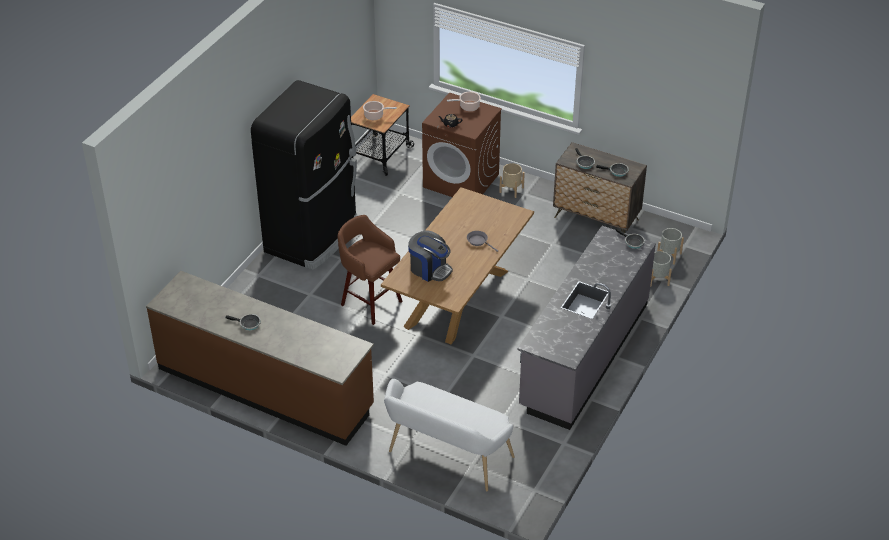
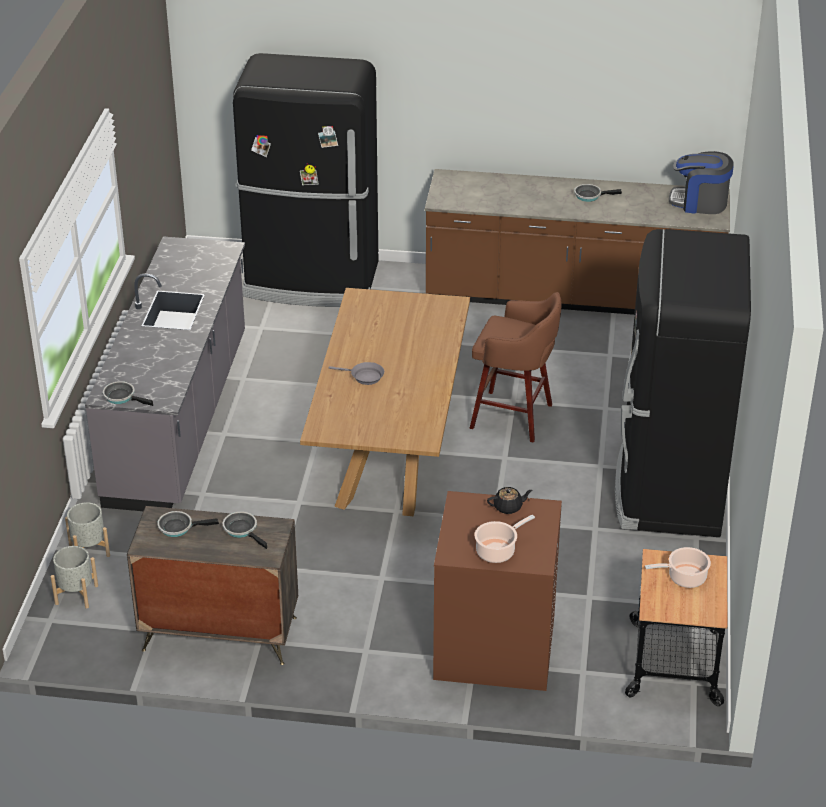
camera: 160 degrees right, 5 degrees down
(430, 269) = (414, 327): coffee machine -> coffee machine (699, 202)
(446, 457) = (312, 281): white bench -> black fridge
(511, 190) = (394, 651): beige planter -> none

